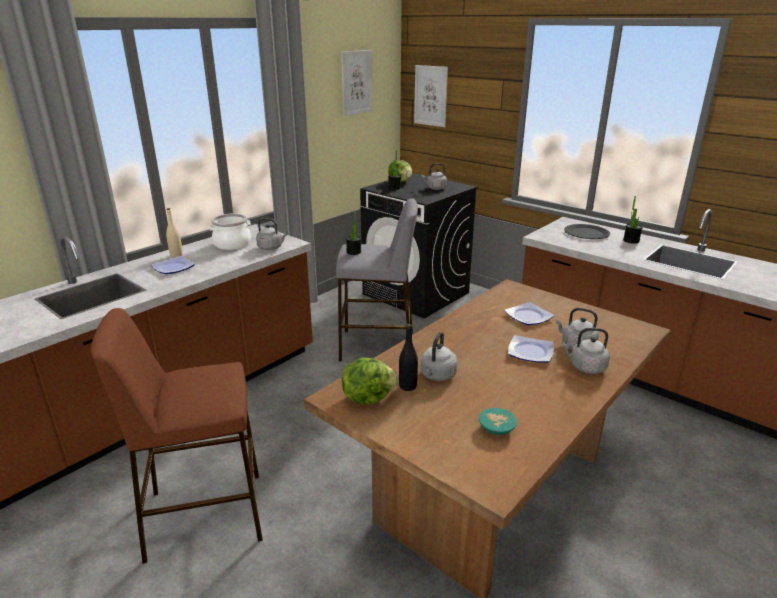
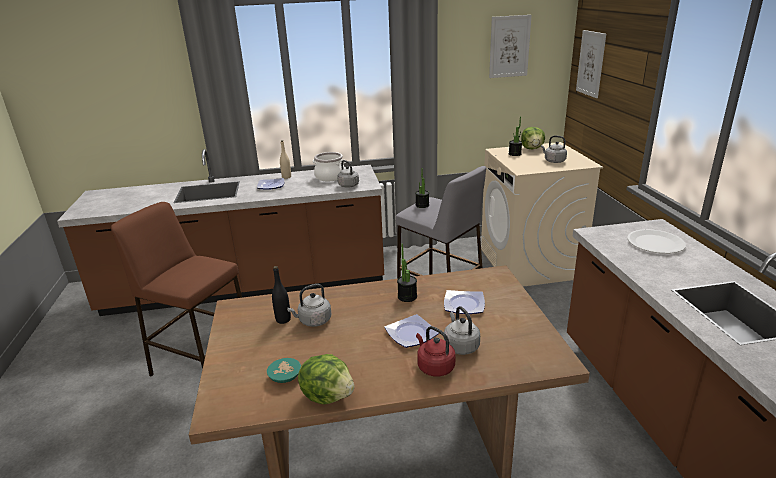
camera: 40 degrees right, 0 degrees up
(368, 397) = (249, 316): lettuce -> lettuce (328, 395)
(416, 293) = (530, 263): black washing machine -> beige washing machine
(585, 367) = (434, 367): grey kettle -> red kettle
(586, 233) = (655, 243): black plate -> white plate
(631, 240) = (698, 265): potted plant -> potted plant (407, 297)

